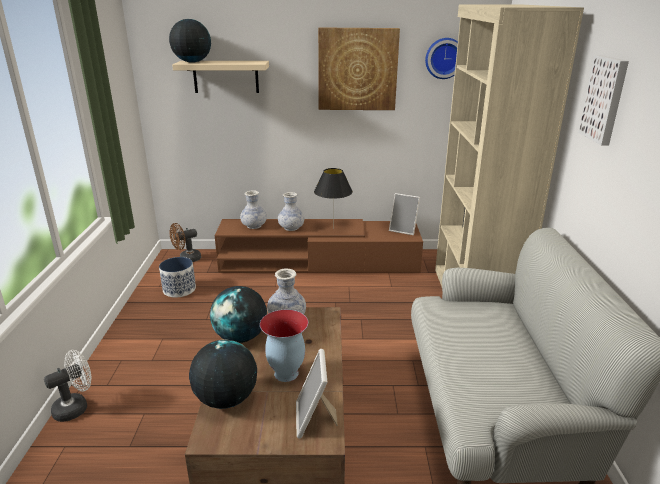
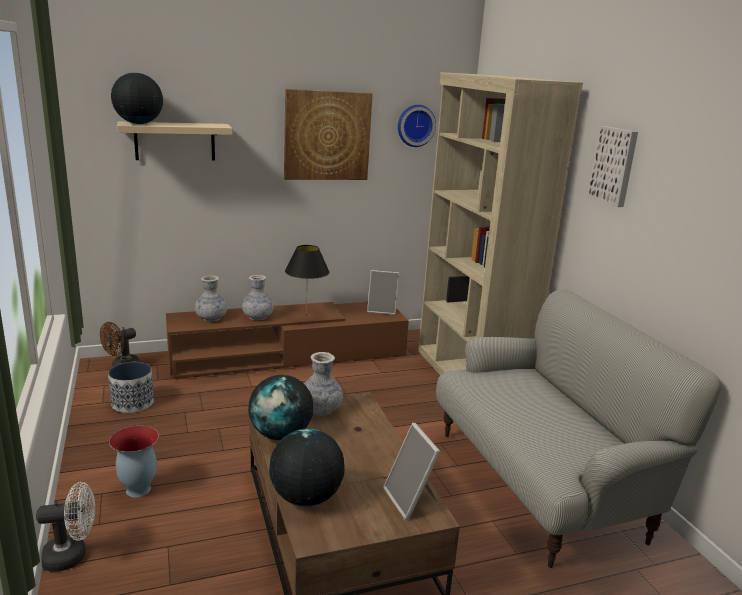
camera: 20 degrees left, 5 degrees down
(76, 407) = (72, 556): white fan -> white fan turned 45 degrees clockwise
(285, 374) = (353, 463): vase -> vase (137, 490)

